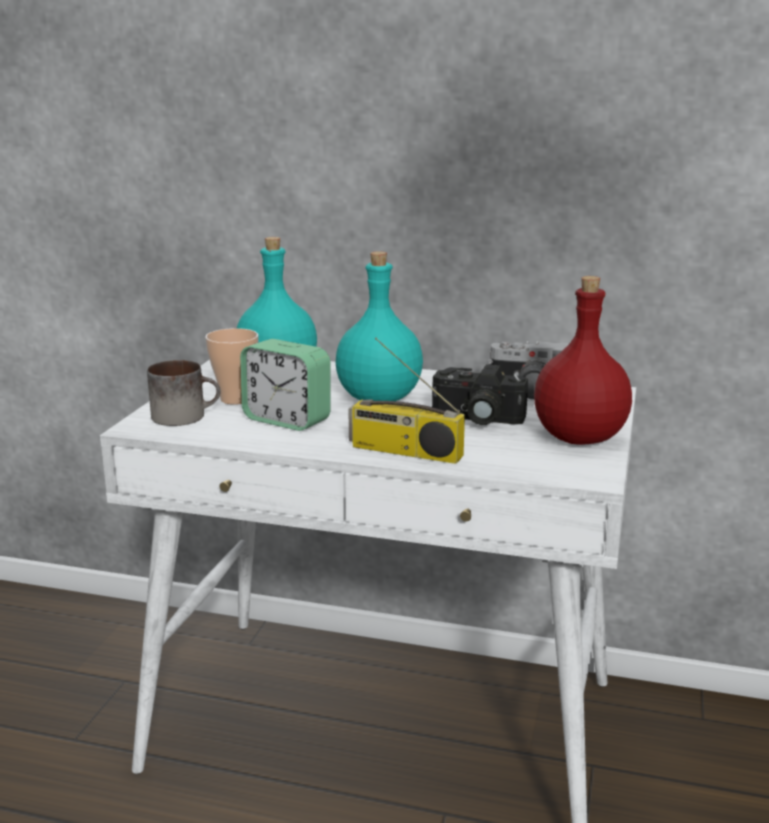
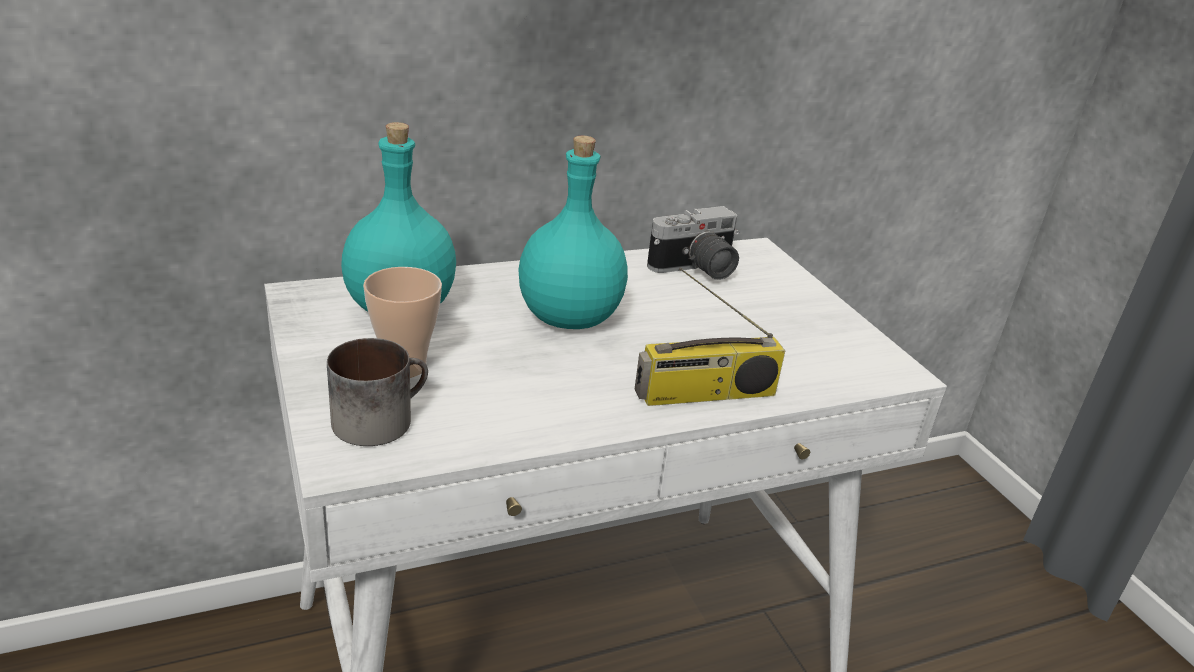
camera: 40 degrees left, 10 degrees up
(287, 420) = (517, 384): alarm clock -> none
(476, 419) = (702, 321): camera -> none
(577, 438) = (818, 322): red bottle -> none

